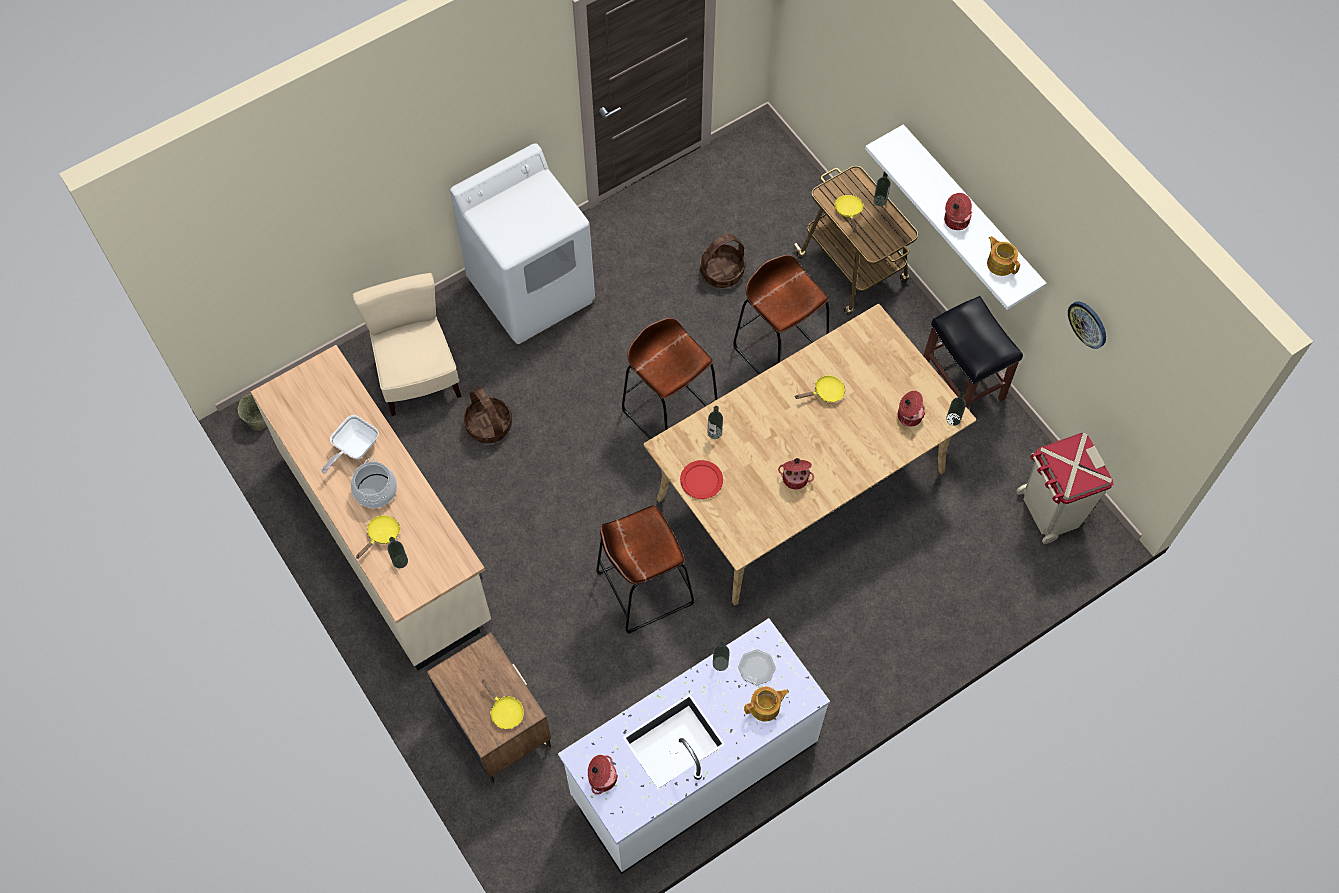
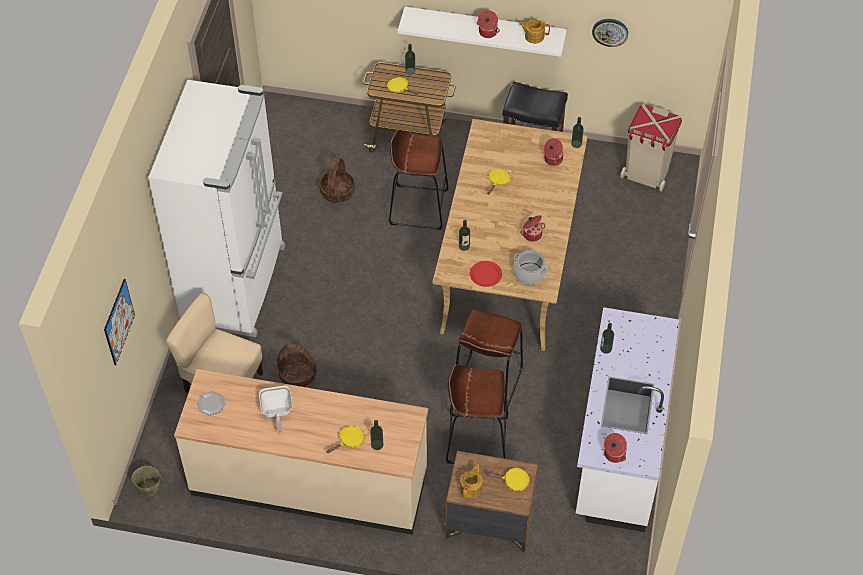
camera: 45 degrees left, 10 degrees down
(280, 242) = (119, 322): none -> picture
(376, 490) = (317, 422): cooking pot -> cooking pot (529, 273)
(381, 535) = (349, 441): yellow frying pan -> yellow frying pan turned 60 degrees clockwise
(532, 290) = (237, 285): white washing machine -> white fridge
(670, 413) = (395, 285): brown stool -> brown stool (476, 440)
(756, 668) = (626, 335): plate -> plate (211, 404)
(765, 707) = (652, 349): teapot -> teapot (471, 488)

